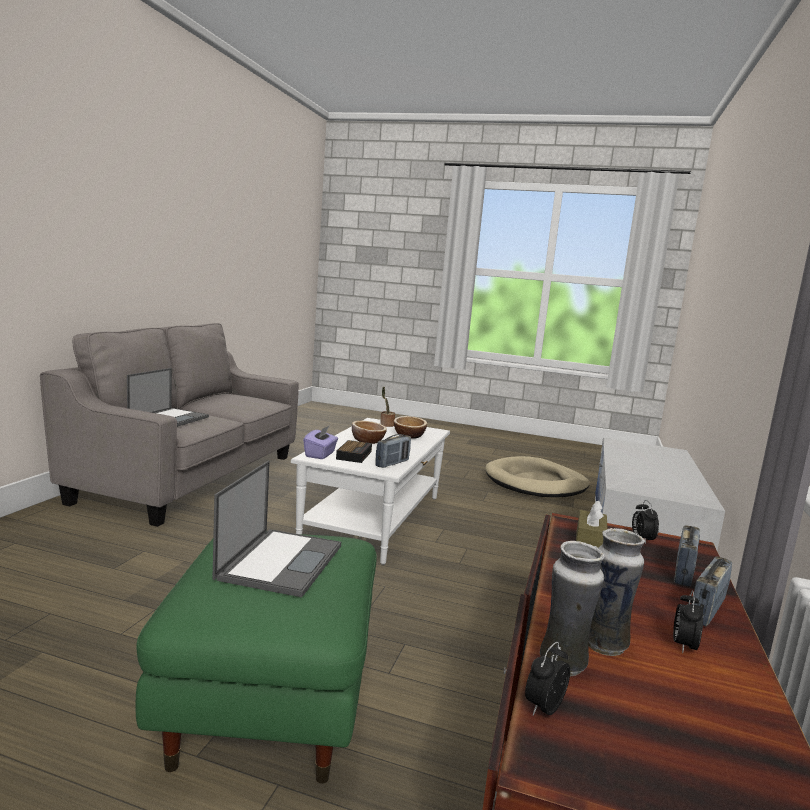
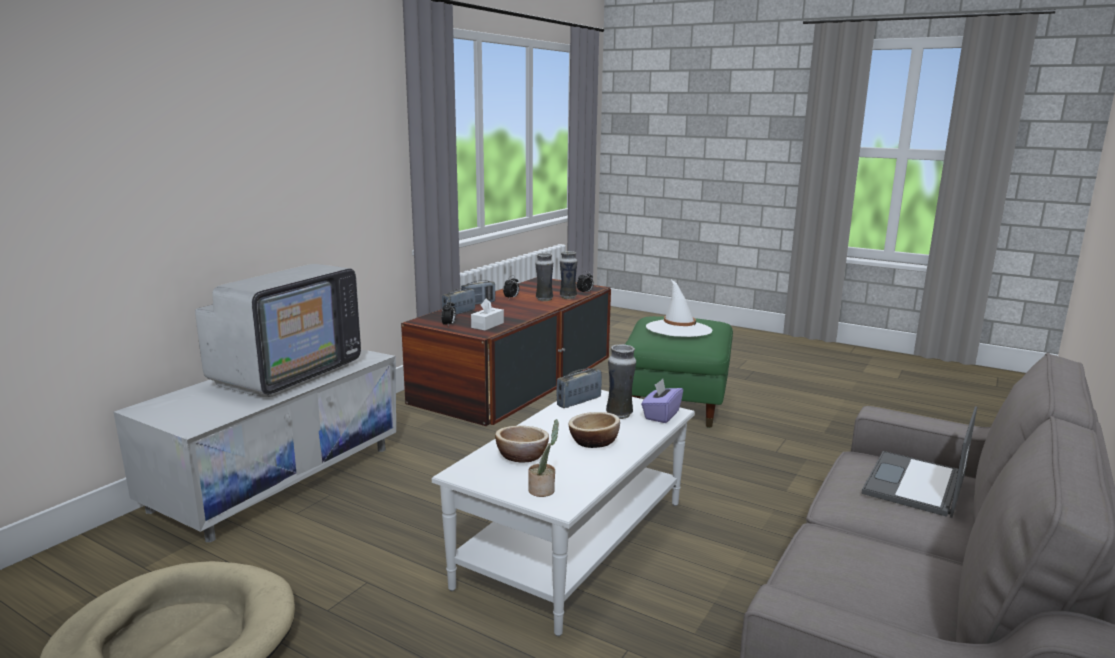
camera: 165 degrees left, 5 degrees up
(281, 561) = (678, 329): laptop -> white hat
(354, 455) = (619, 415): alarm clock -> vase
(589, 541) = (487, 325): brown tissue box -> white tissue box
(652, 470) = (287, 373): none -> television

